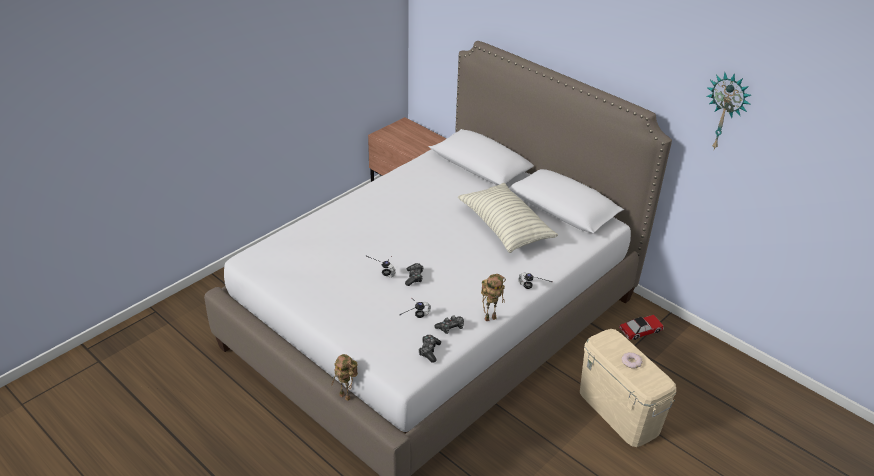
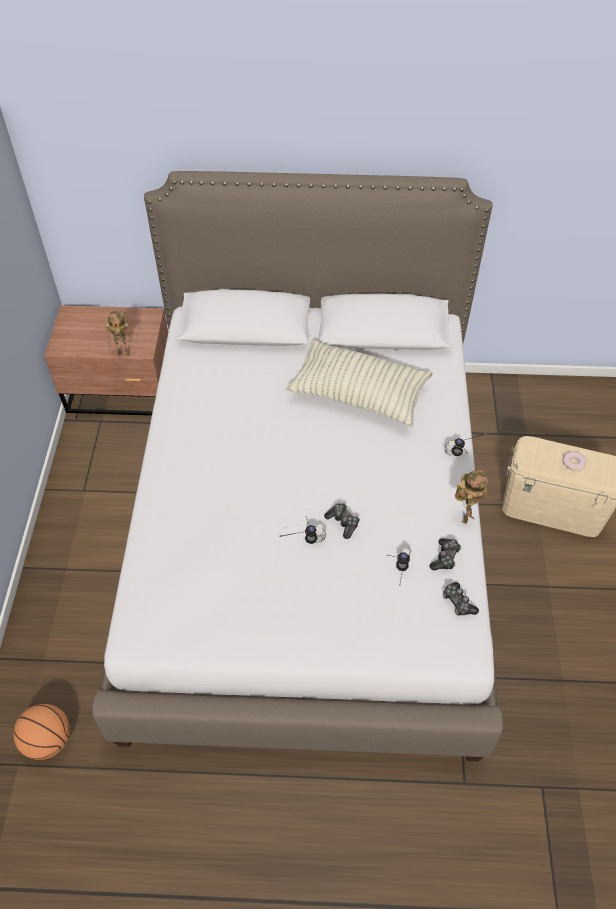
camera: 40 degrees left, 15 degrees up
(193, 322) = (48, 740): none -> basketball
(346, 396) = (395, 712): toy robot -> toy robot (124, 353)
(640, 330) = (488, 410): toy car -> none
(725, 111) = (552, 145): wall clock -> none

